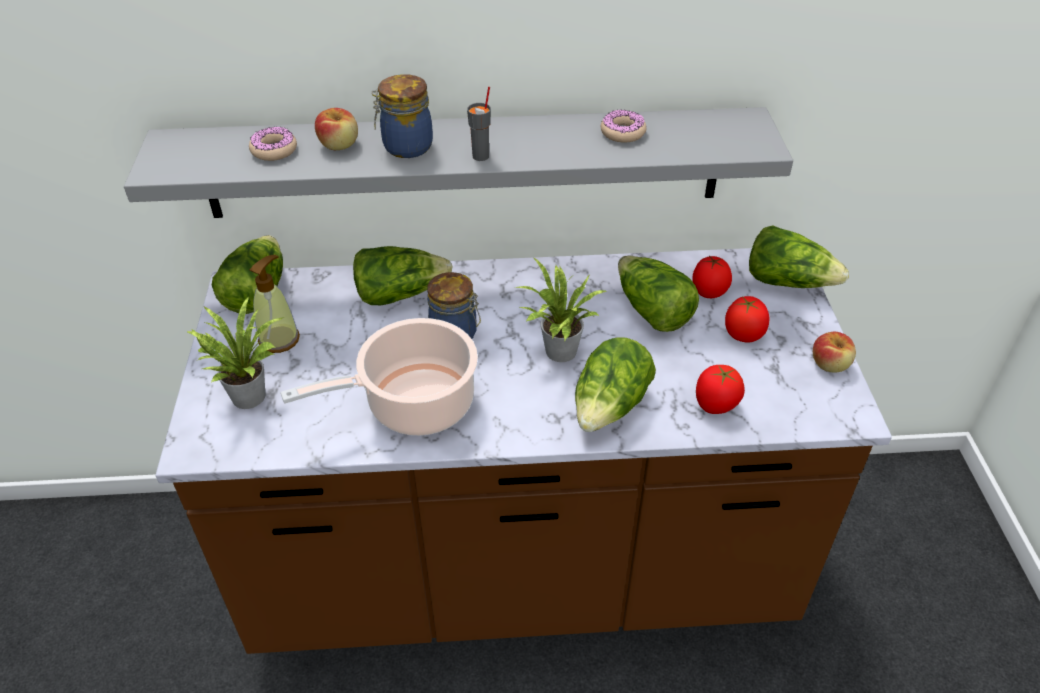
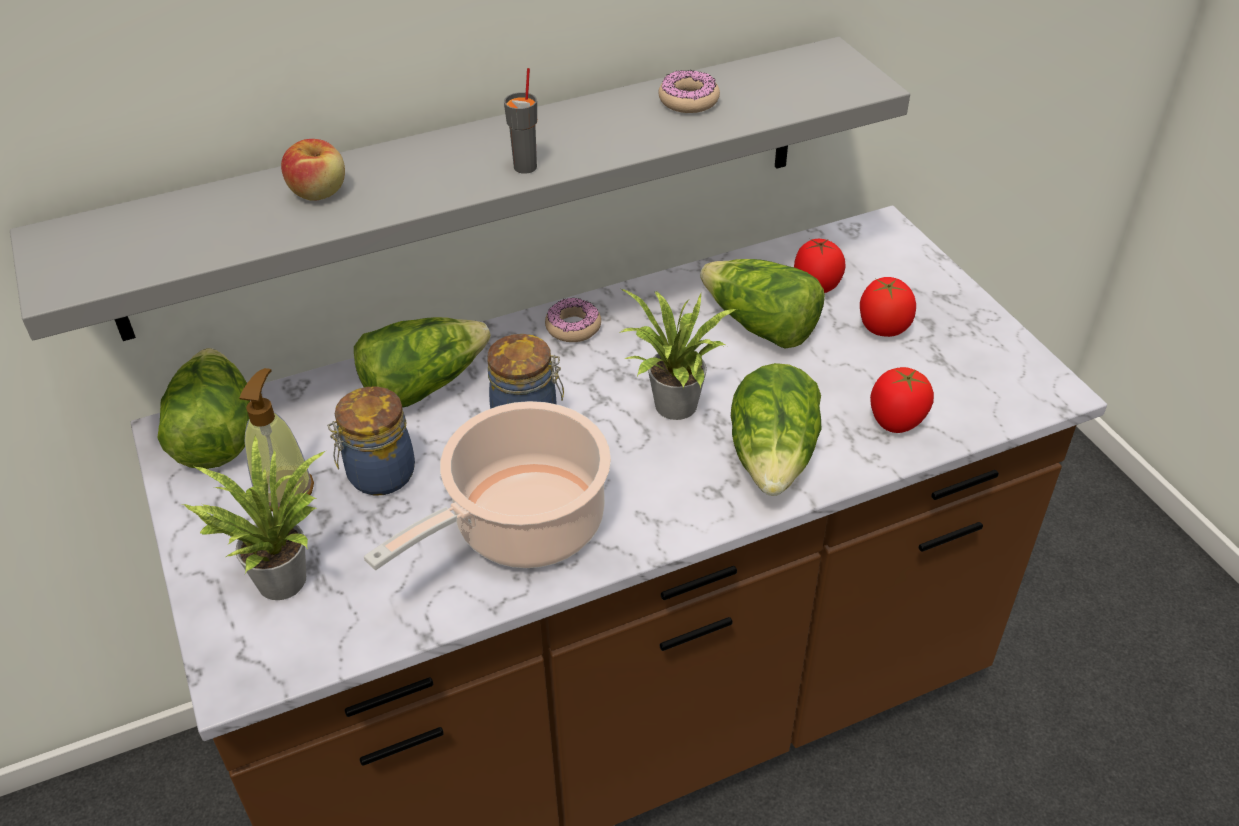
camera: 20 degrees left, 0 degrees up
(274, 150) = (227, 218): donut -> donut (573, 327)
(405, 147) = (414, 175): jar -> jar (378, 475)
(788, 281) = (900, 251): lettuce -> none
(830, 364) = (998, 338): apple -> none

